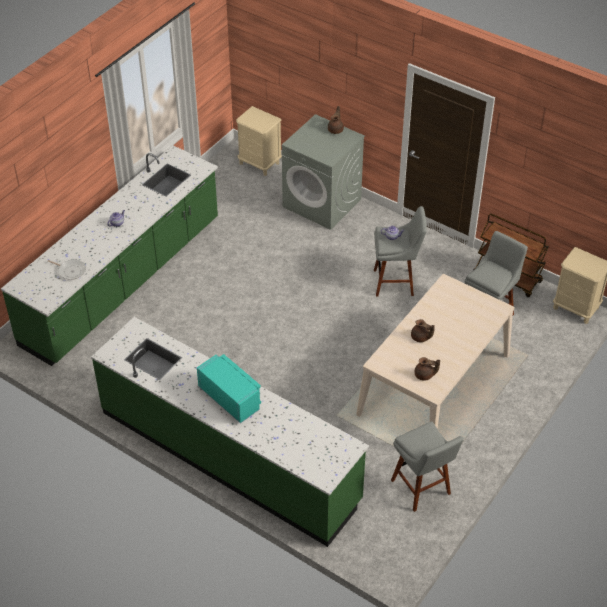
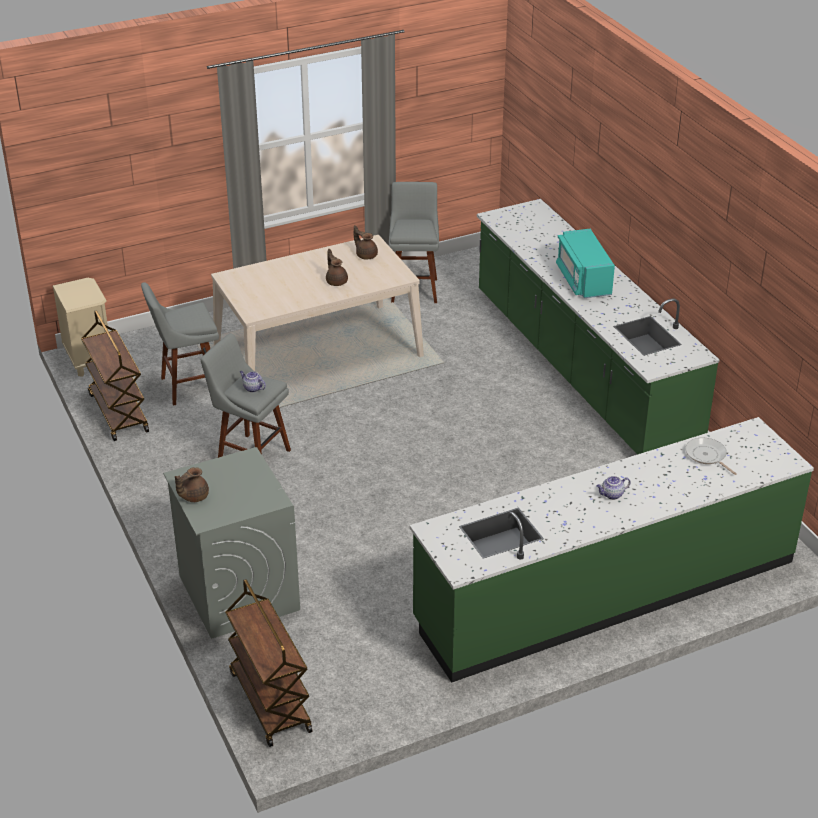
camera: 150 degrees left, 10 degrees down
(259, 163) = (269, 701): beige nightstand -> brown cart

